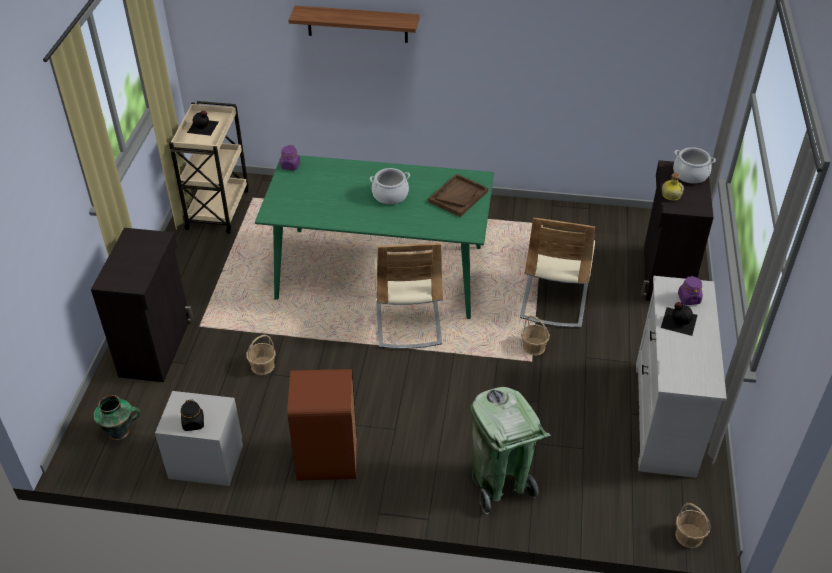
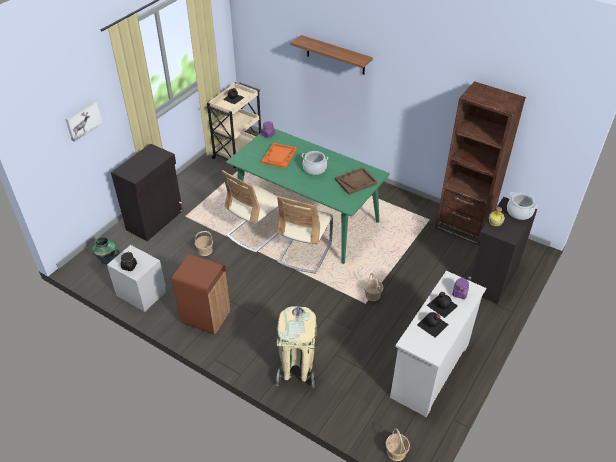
camera: 25 degrees right, 0 degrees up
(37, 217) = (83, 120): none -> picture
(328, 192) = (279, 156): none -> orange tray
(500, 484) = (296, 371): green trash can -> beige trash can
(554, 300) = (405, 270): beige chair -> beige chair (255, 232)
(589, 221) = (463, 227): none -> brown bookcase
(684, 349) = (432, 325): none -> black bottle

